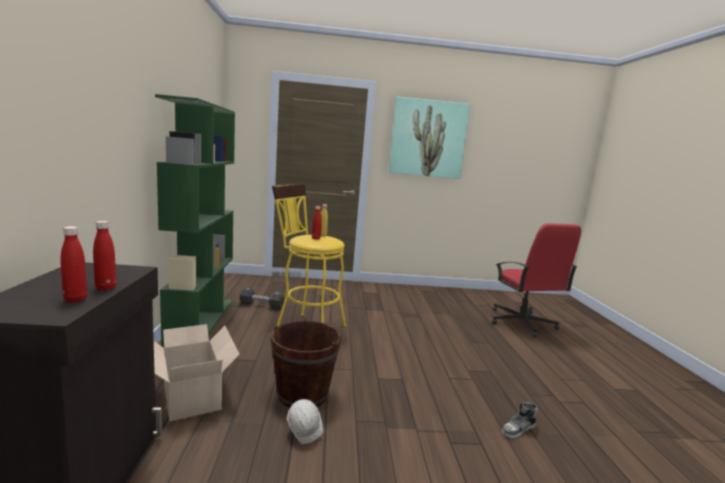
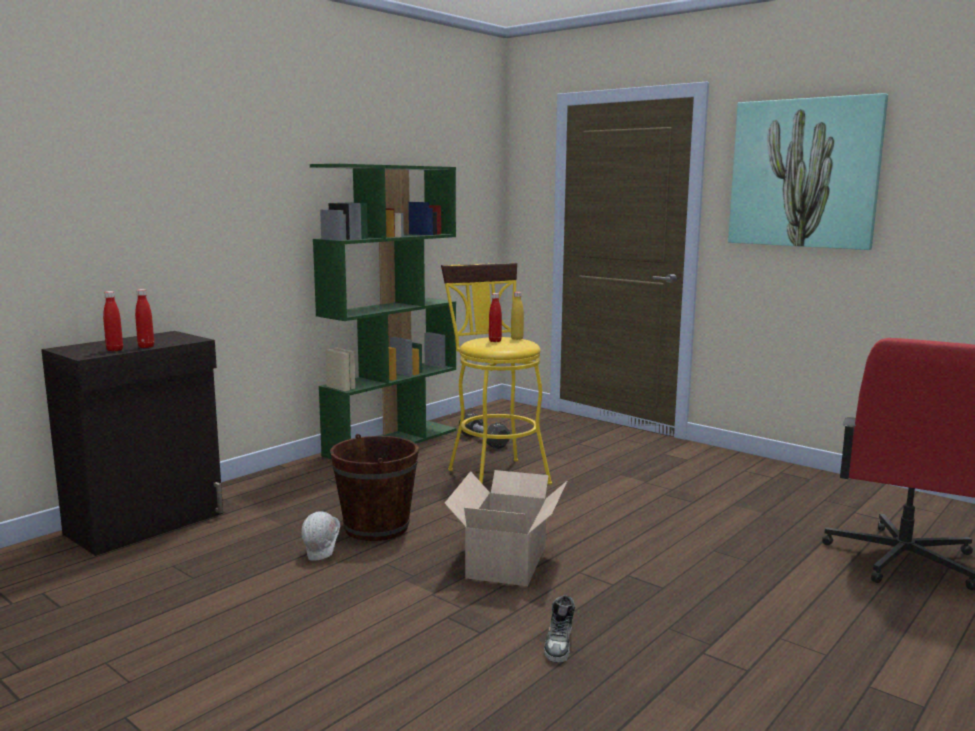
camera: 45 degrees right, 0 degrees up
(192, 394) = (288, 496): cardboard box -> cardboard box (508, 560)
(518, 429) = (559, 644): shoe -> shoe turned 90 degrees counterclockwise

